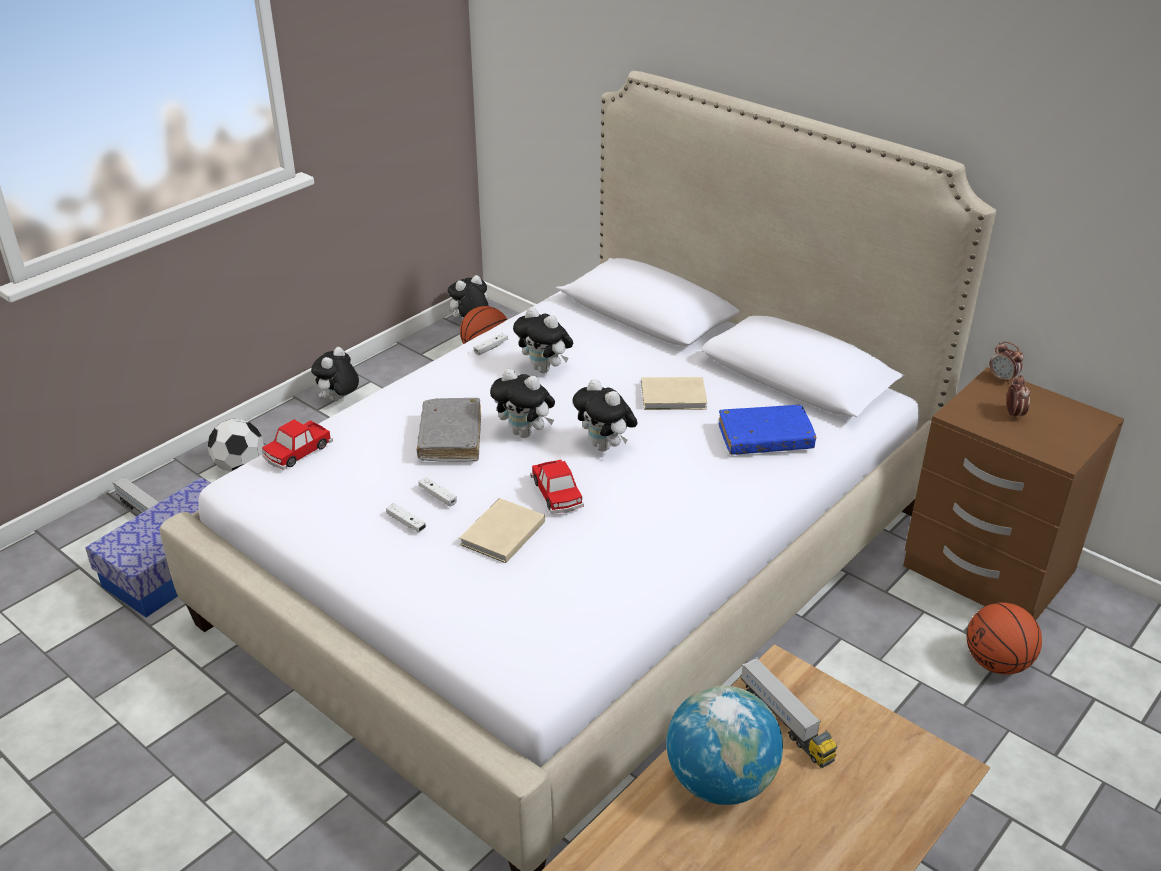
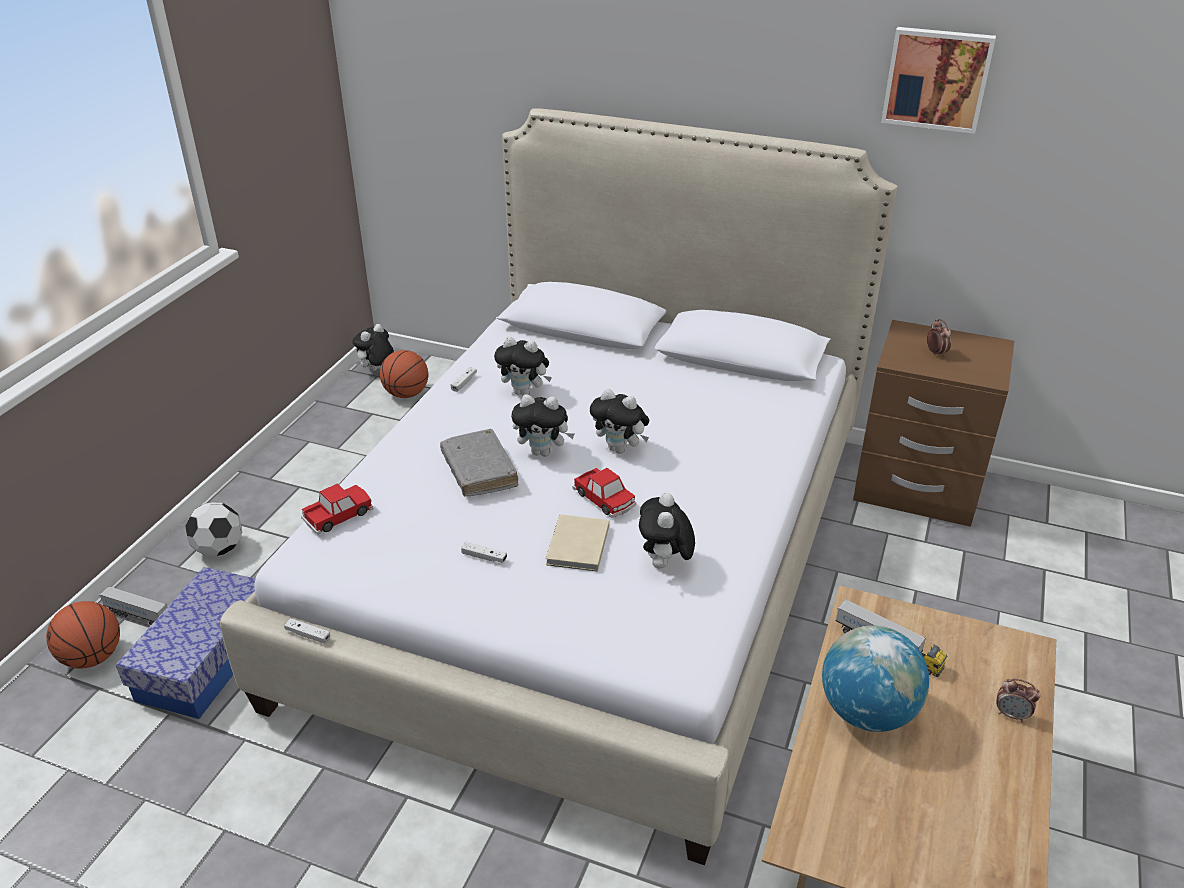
camera: 20 degrees left, 0 degrees up
(297, 452) = (339, 515): toy car -> toy car turned 150 degrees counterclockwise
(338, 400) = (287, 465): plush toy -> plush toy (664, 565)
(438, 496) = (499, 526): white game controller -> white game controller (308, 635)
(675, 397) = (653, 394): beige book -> none
(765, 439) = (748, 414): blue book -> none
(997, 663) = (962, 560): basketball -> basketball (93, 657)
(1002, 379) = (909, 326): alarm clock -> alarm clock (1011, 715)
(1054, 92) = (937, 79): none -> picture

